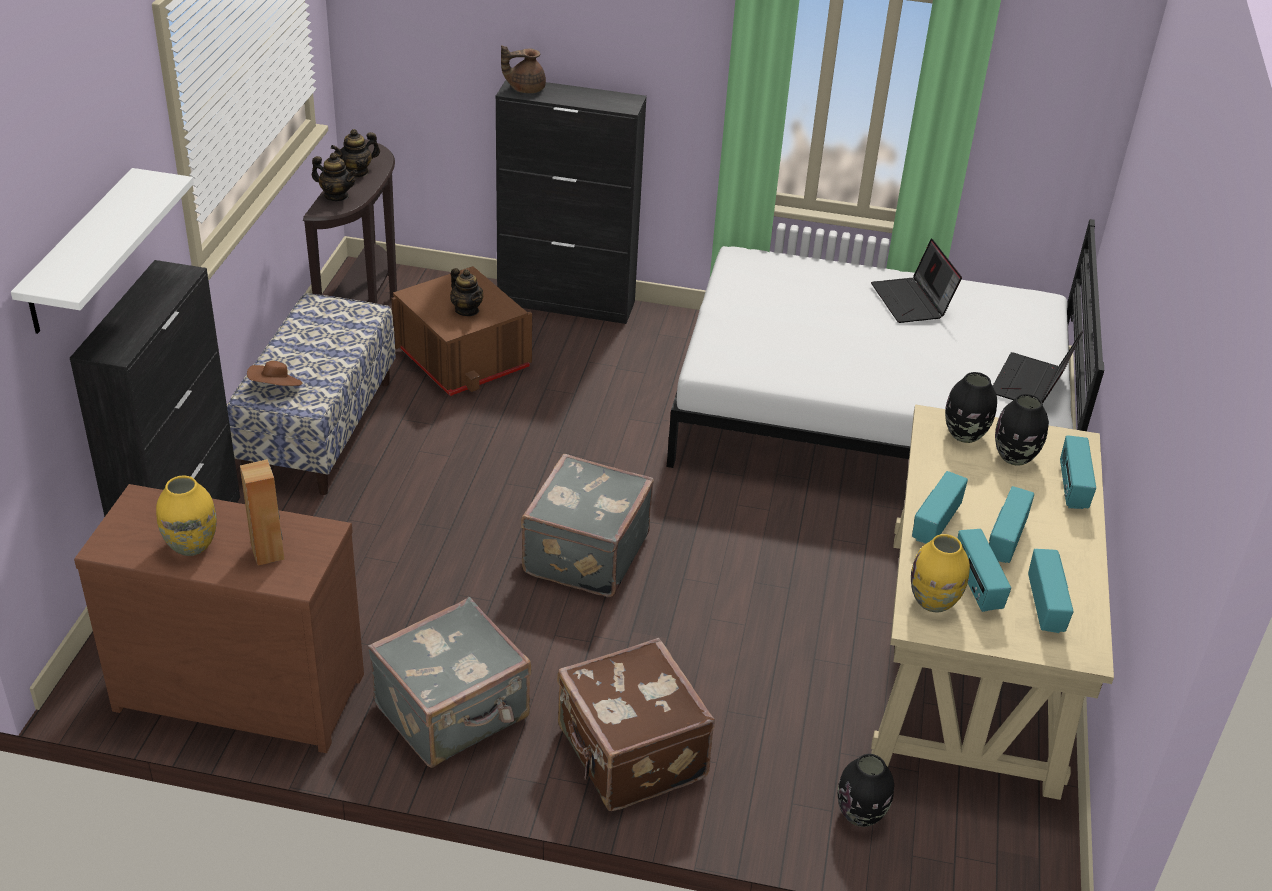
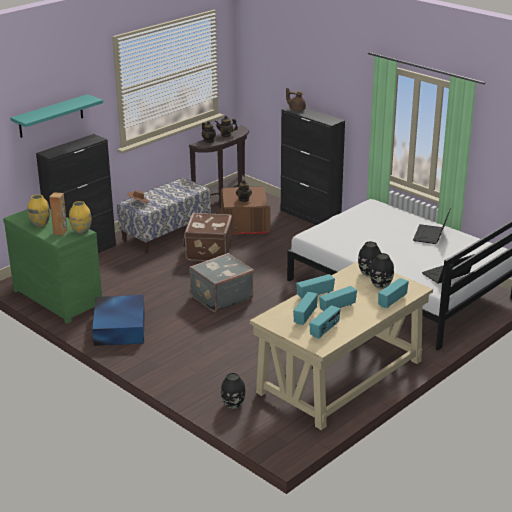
camera: 35 degrees right, 10 degrees down
(80, 252) = (51, 116): white shelf -> turquoise shelf
(241, 686) = (59, 297): brown dresser -> green dresser
(454, 713) = (120, 327): grey suitcase -> blue storage box
(629, 755) = (167, 359): brown suitcase -> brown suitcase (208, 251)
(934, 602) = (281, 315): yellow vase -> yellow vase (81, 231)

